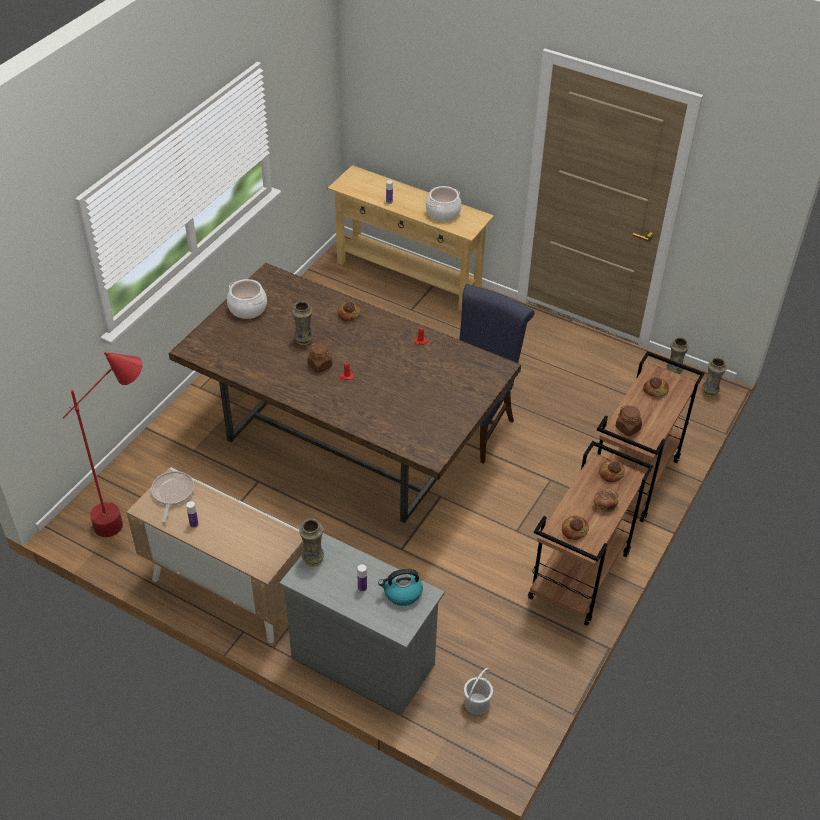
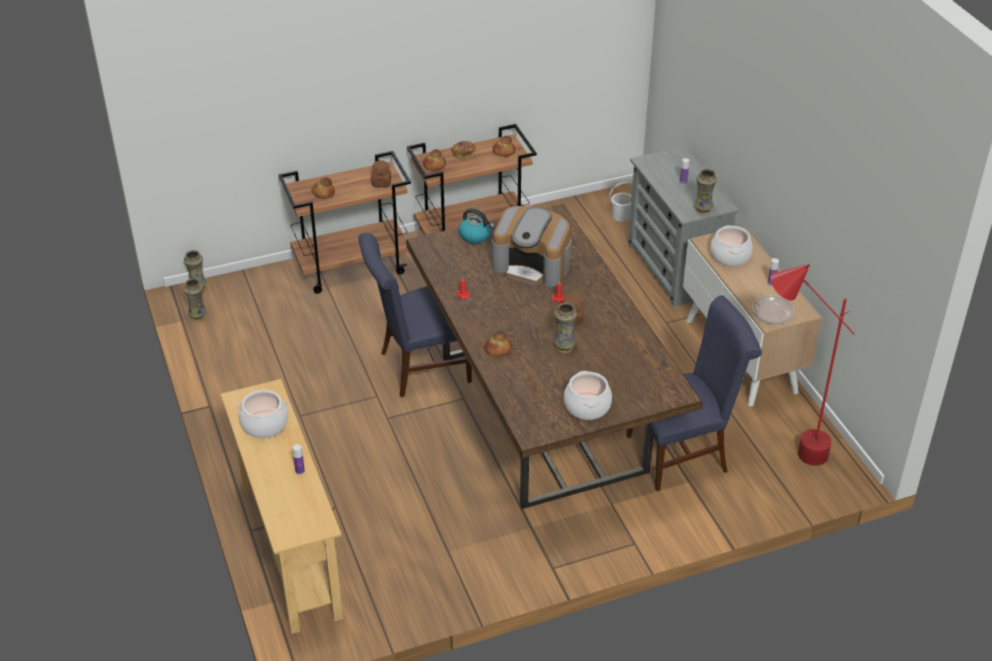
camera: 140 degrees left, 5 degrees down
(213, 470) = (683, 452): none -> blue chair
(253, 534) = (730, 256): none -> cooking pot
(397, 394) = (532, 265): none -> coffee machine
(402, 593) = (659, 168): kettle -> kettle (476, 235)

